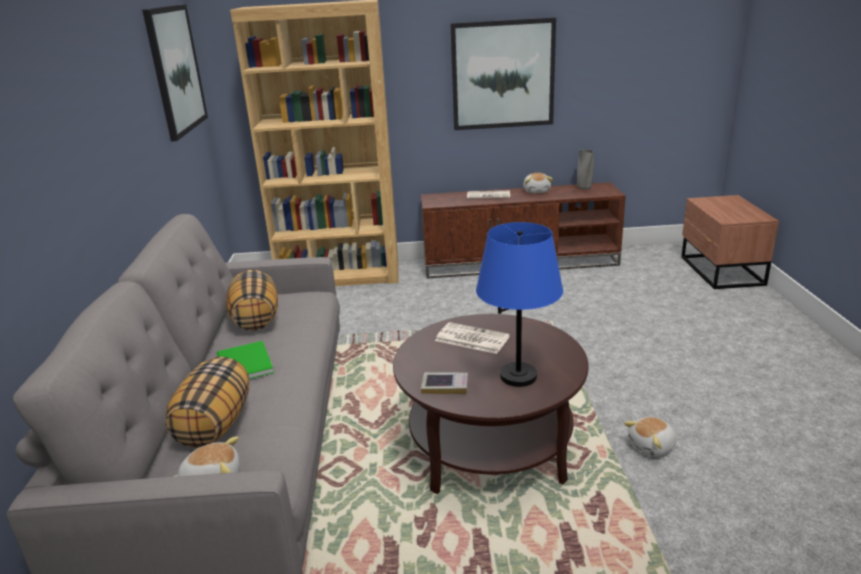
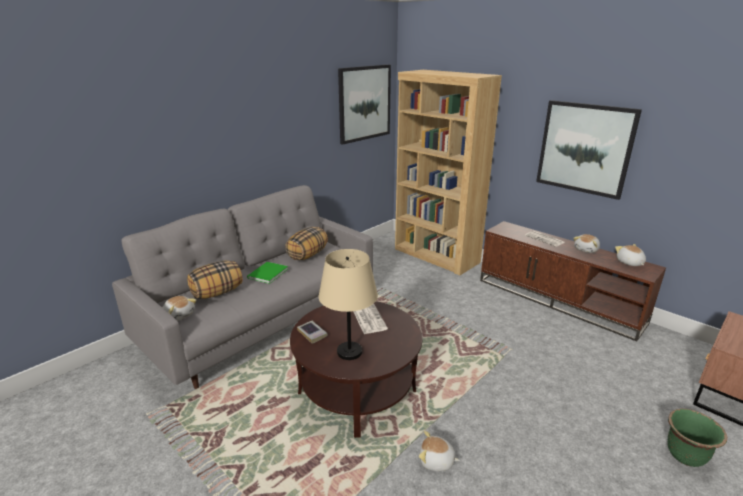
camera: 45 degrees right, 0 degrees up
(518, 376) = (350, 352): blue table lamp -> beige table lamp
(584, 188) = (629, 263): grey vase -> plush toy
(761, 324) = (685, 456): none -> green planter

